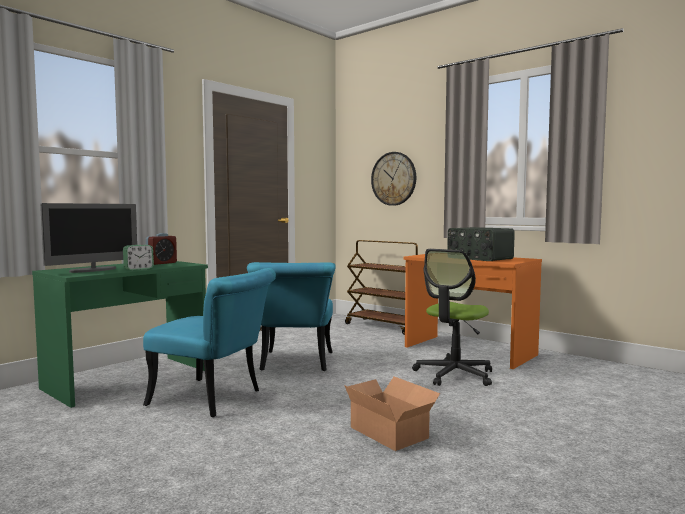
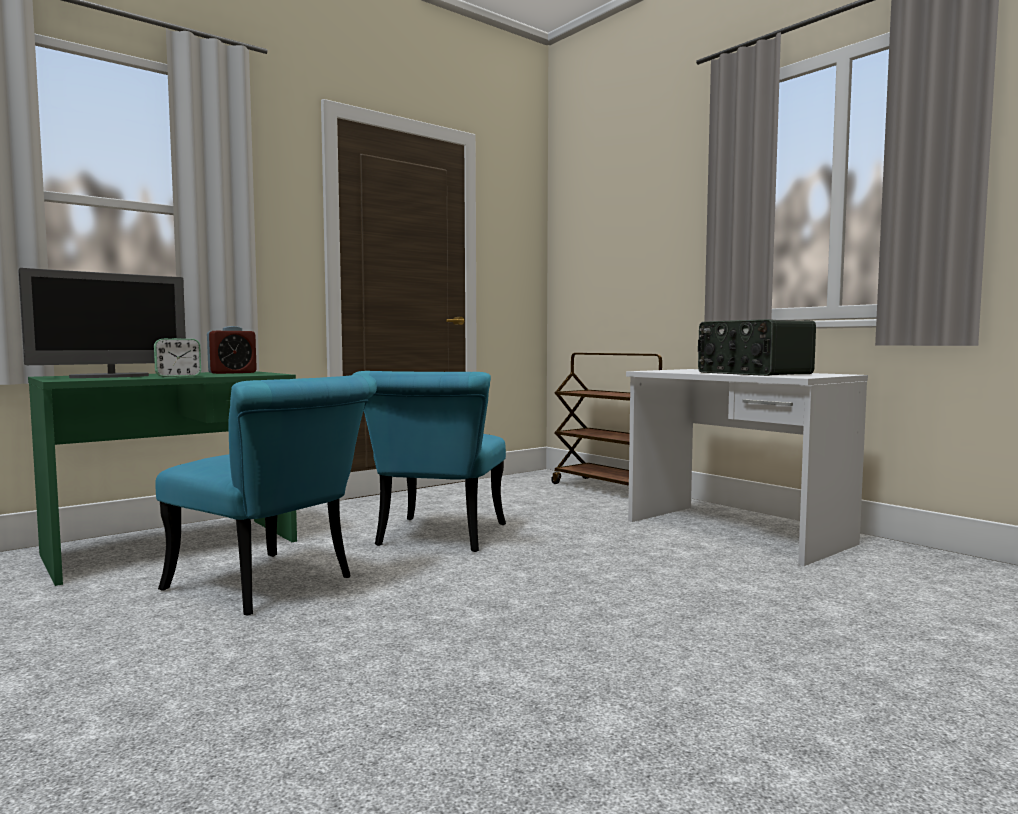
camera: 10 degrees right, 0 degrees up
(390, 431) = (525, 663): cardboard box -> none
(393, 178) = (630, 254): wall clock -> none
(454, 375) = (692, 570): office chair -> none
(468, 351) = (735, 532): orange desk -> white desk

